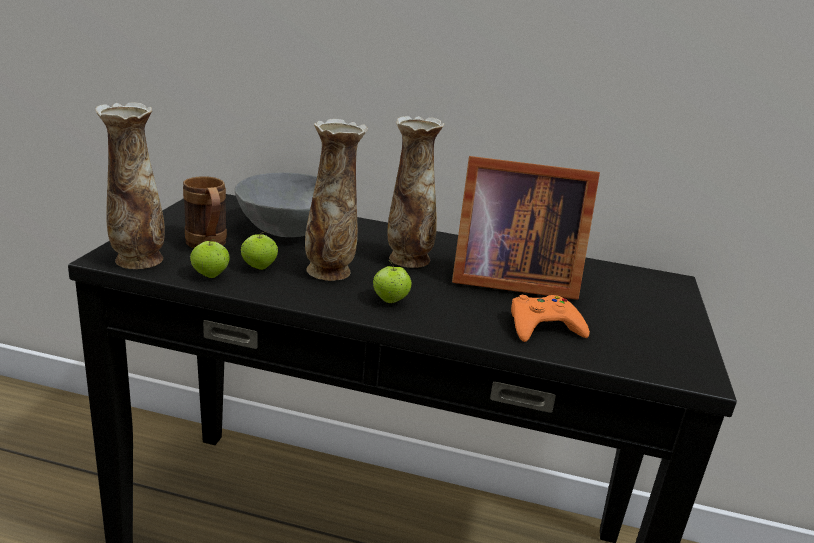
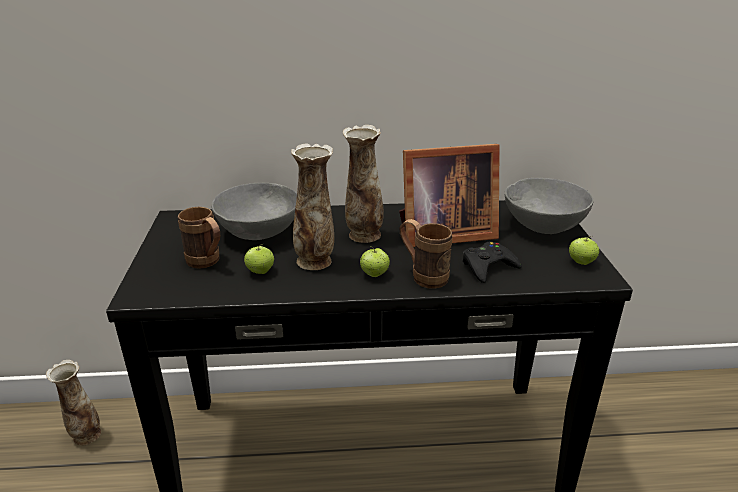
camera: 15 degrees left, 5 degrees up
(137, 260) = (161, 291): vase -> vase (86, 436)
(210, 275) = (228, 289): apple -> apple (581, 262)
(450, 316) = (423, 276): none -> brown mug
(543, 326) = (488, 267): orange game controller -> black game controller
(651, 300) = (543, 226): none -> grey bowl

